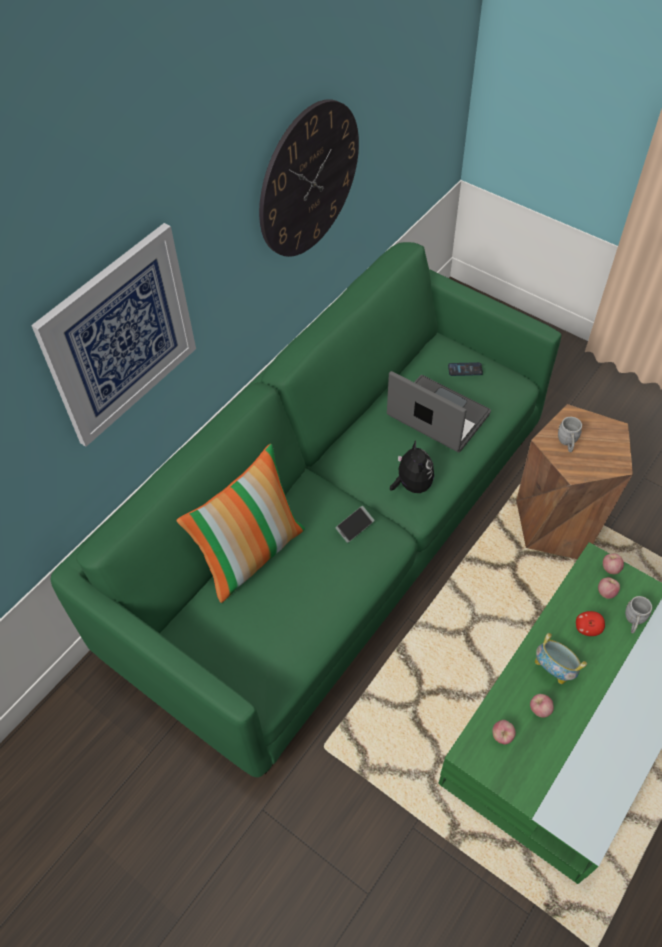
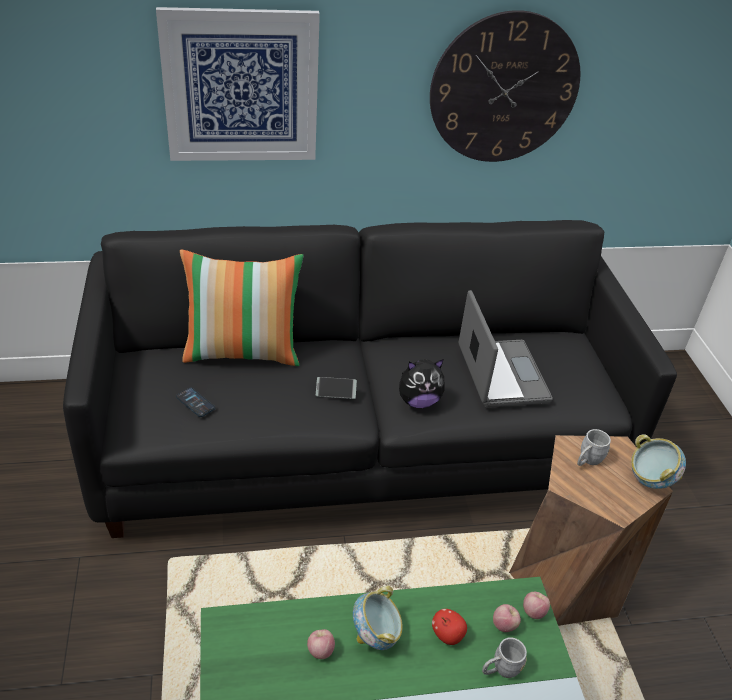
camera: 40 degrees right, 15 degrees down
(332, 537) = (359, 440): green sofa -> black sofa
(412, 484) = (418, 401): plush toy -> plush toy turned 45 degrees clockwise
(465, 369) = (570, 364): phone -> phone (195, 402)
(502, 736) = (263, 637): apple -> none
(610, 426) = (649, 479): none -> bowl

